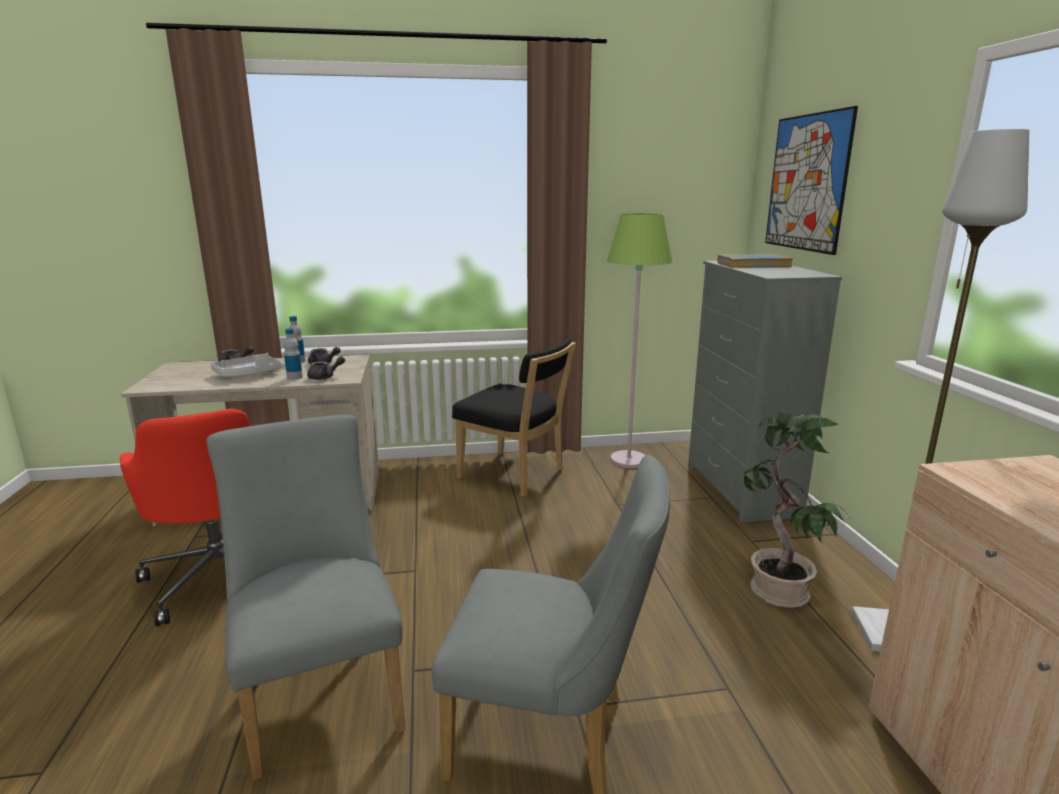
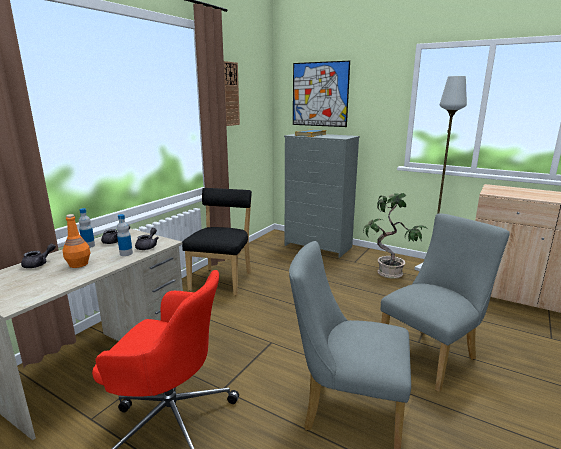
camera: 50 degrees left, 0 degrees up
(248, 374) = (79, 264): grey tray -> orange bottle
(515, 475) = (222, 280): black chair -> black chair turned 60 degrees counterclockwise
(621, 182) = (230, 94): none -> wall clock
(628, 460) = (257, 252): green floor lamp -> none

